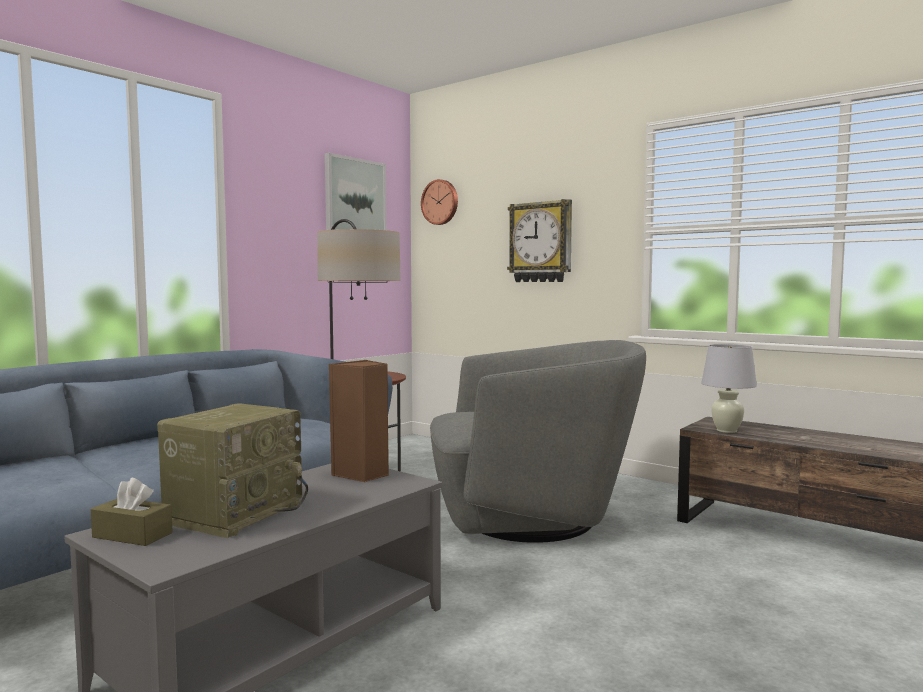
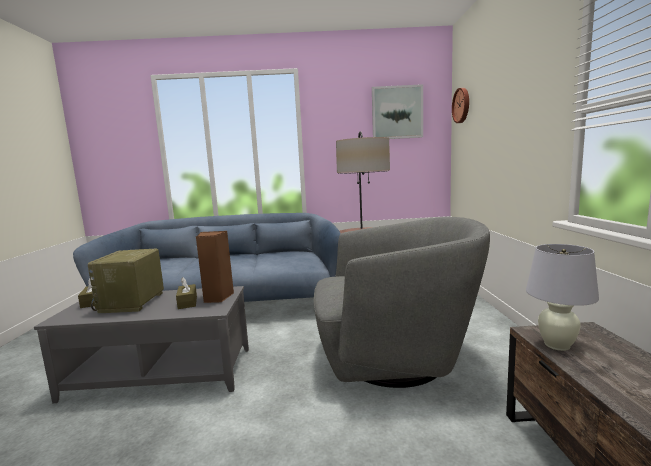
camera: 50 degrees right, 5 degrees up
(235, 513) = (132, 303): radio -> radio turned 105 degrees clockwise
(337, 488) = (187, 302): none -> brown tissue box
(532, 518) = (395, 358): grey armchair -> grey armchair turned 45 degrees counterclockwise
(541, 242) = (508, 131): wall clock -> none

